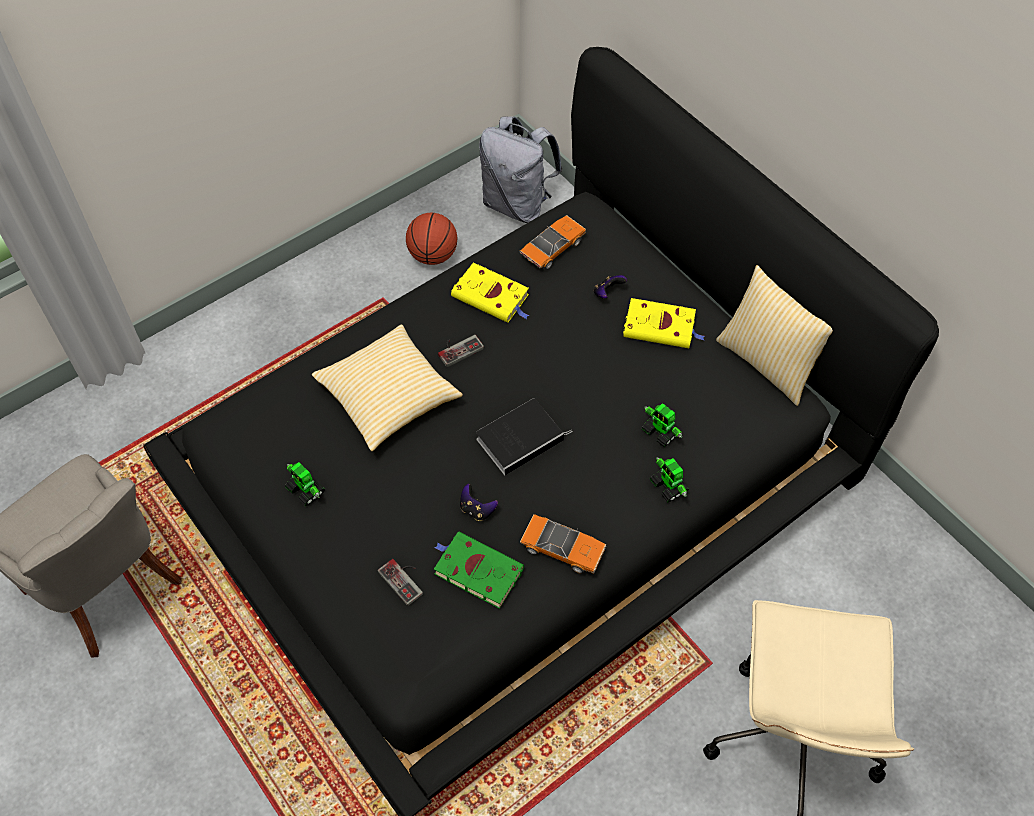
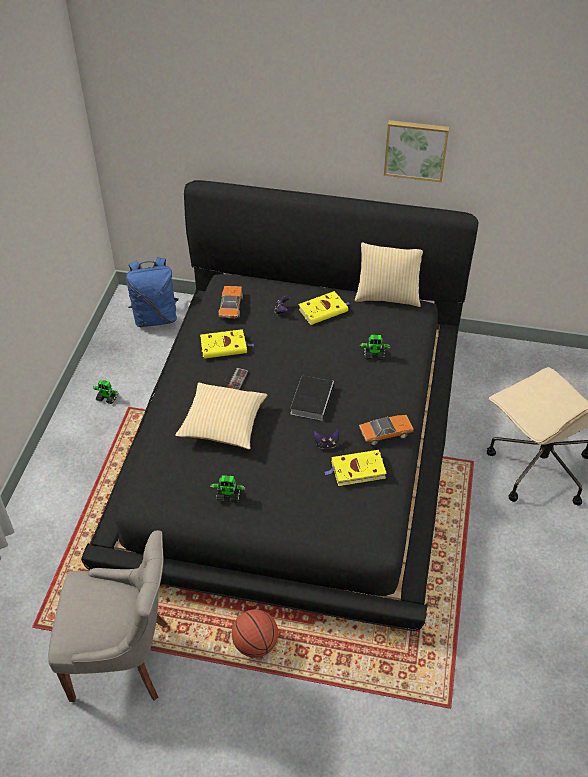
camera: 40 degrees left, 10 degrees down
(405, 579) = (326, 498): game controller -> none
(432, 255) = (134, 369): basketball -> basketball (255, 644)
(476, 571) = (356, 470): green book -> yellow book
(517, 204) = (155, 317): grey backpack -> blue backpack
(668, 487) = (403, 375): toy robot -> toy robot (107, 398)
(897, 172) = (416, 149): none -> picture

